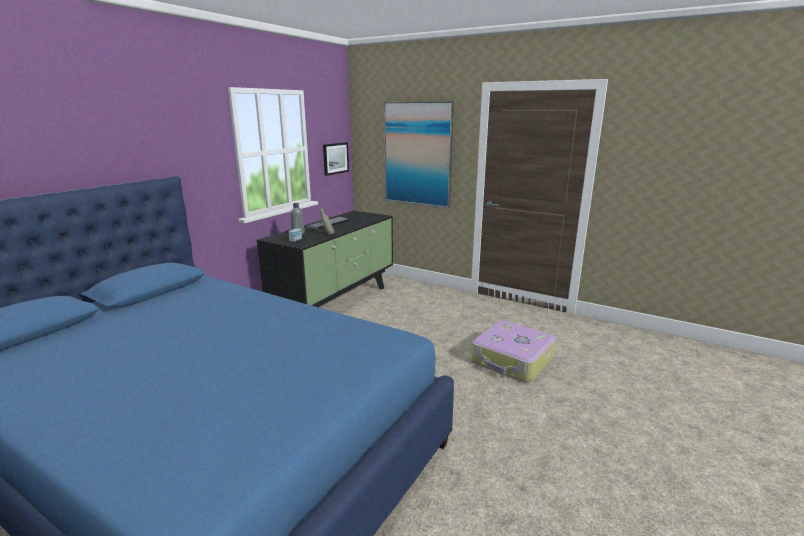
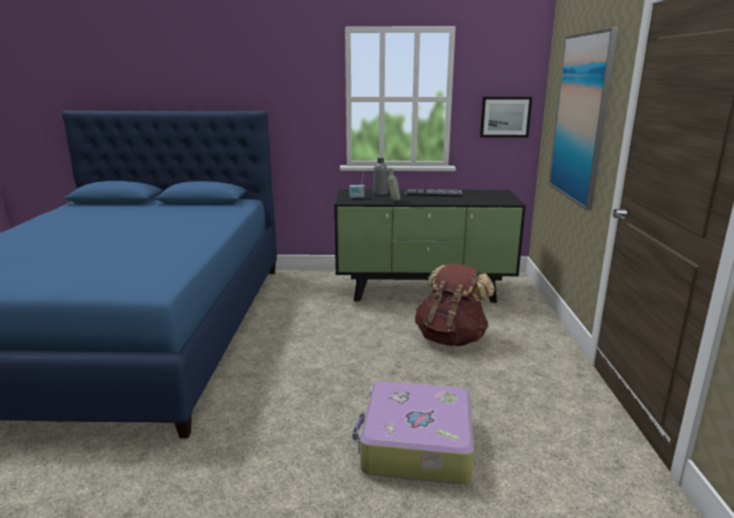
camera: 60 degrees right, 0 degrees up
(411, 314) = (451, 338): none -> brown backpack

